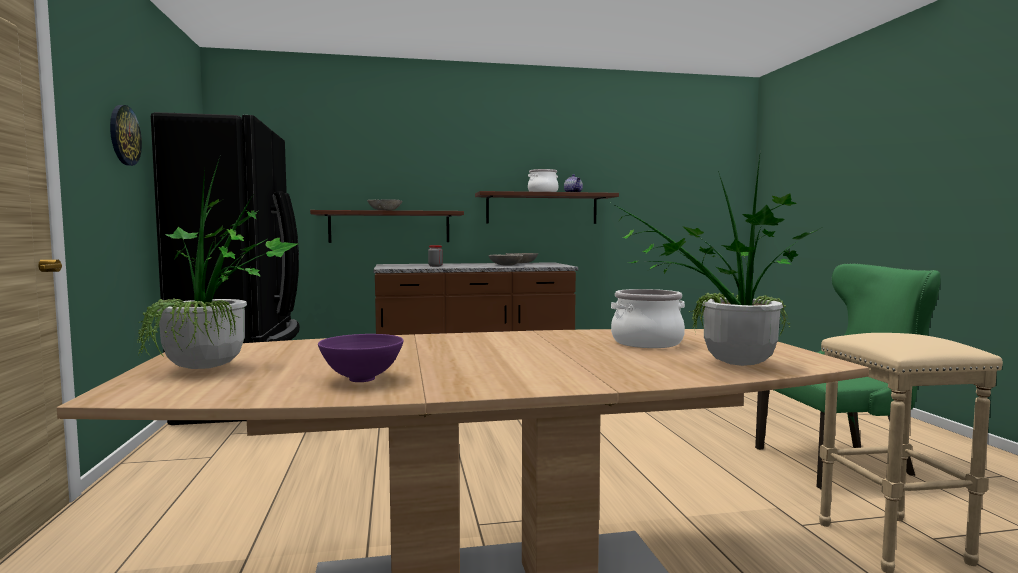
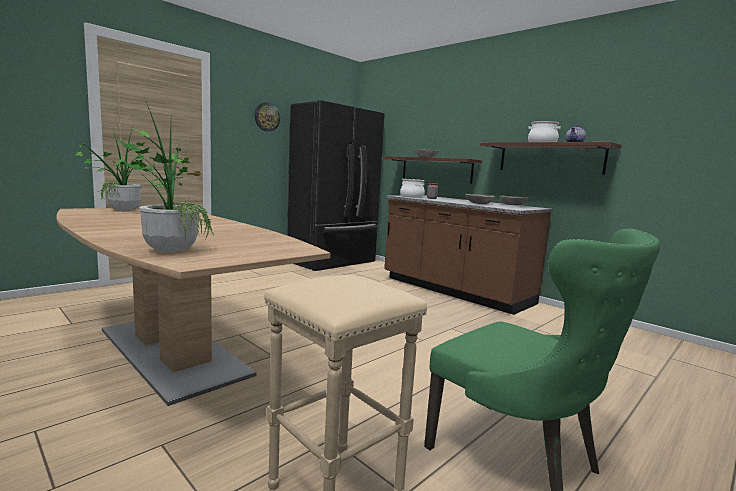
camera: 55 degrees right, 5 degrees up
(363, 379) = (106, 219): purple bowl -> none
(647, 343) = (235, 239): cooking pot -> cooking pot (411, 197)

